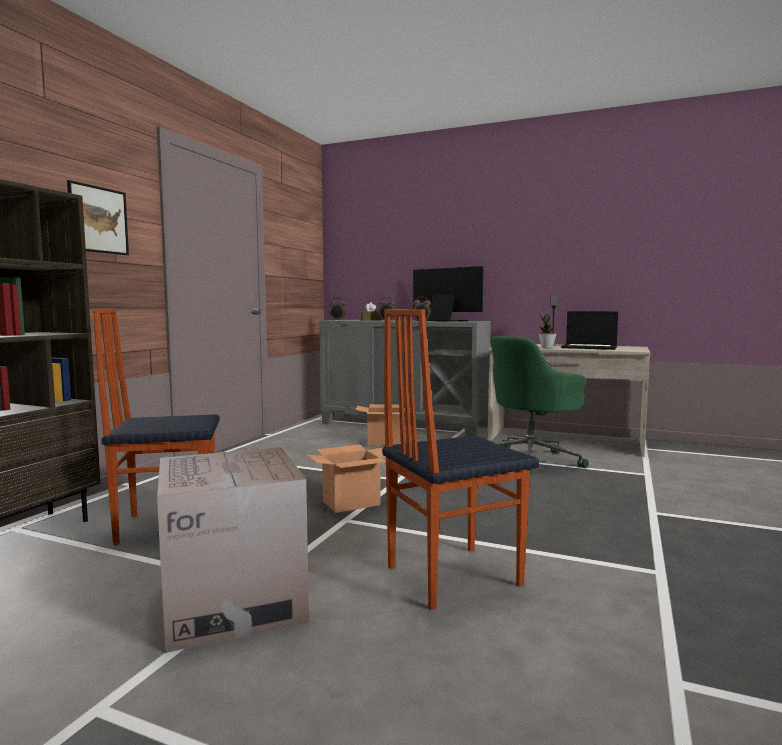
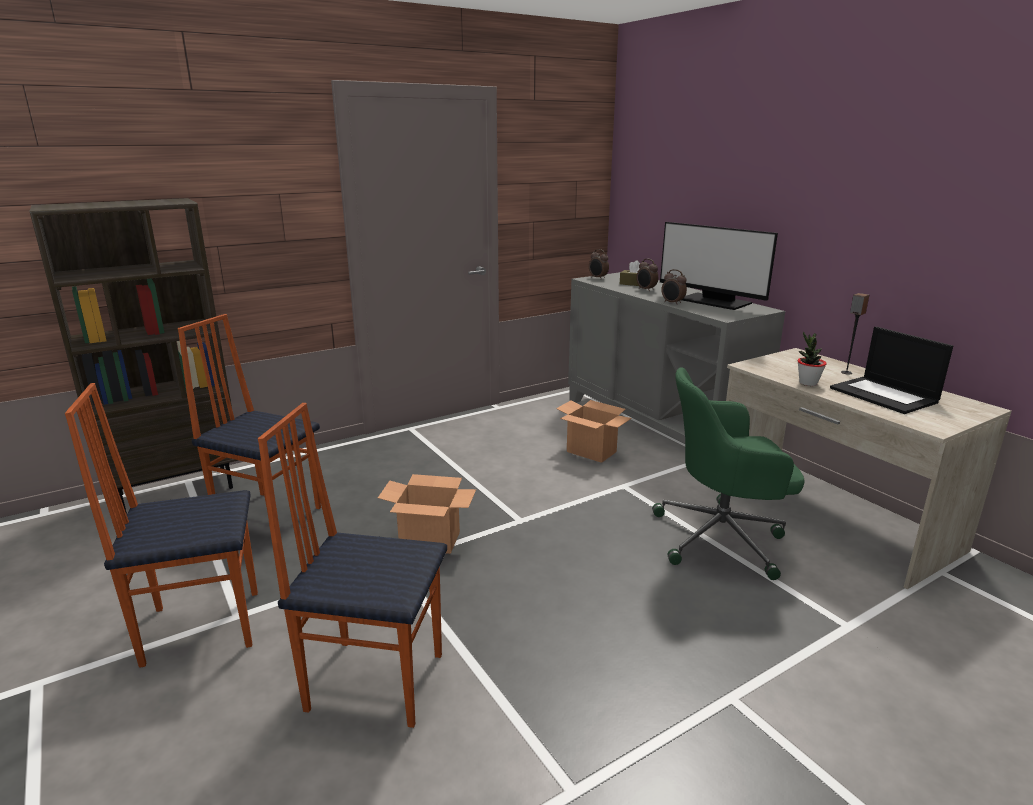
camera: 35 degrees right, 15 degrees up
(98, 220) = (260, 202): picture -> none
(233, 602) = (201, 626): cardboard box -> chair
(443, 320) = (714, 302): monitor -> monitor turned 150 degrees clockwise

